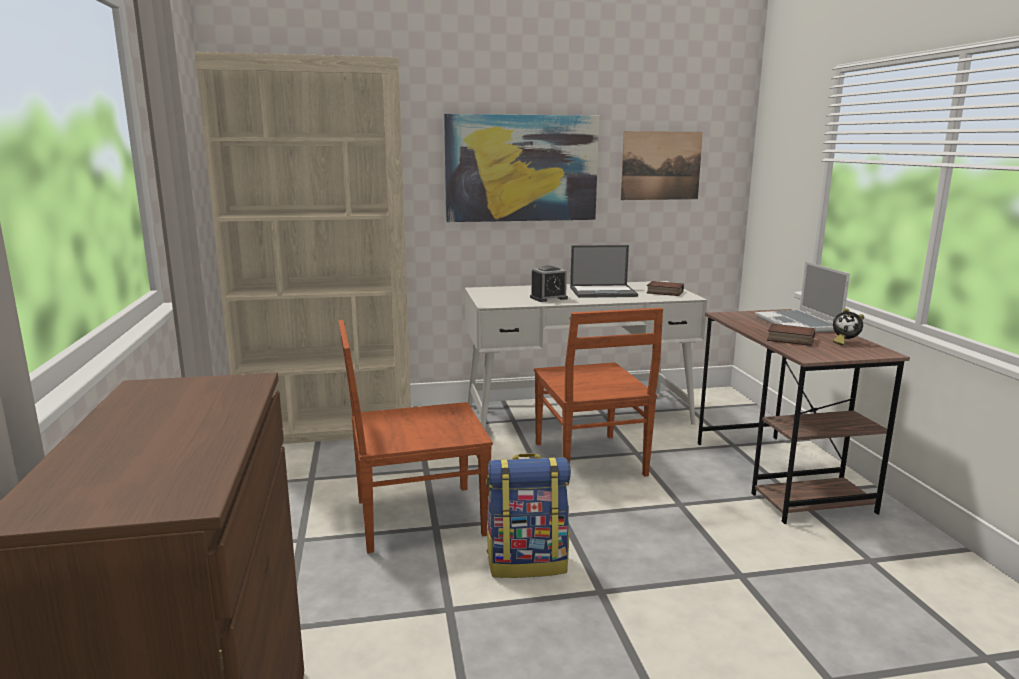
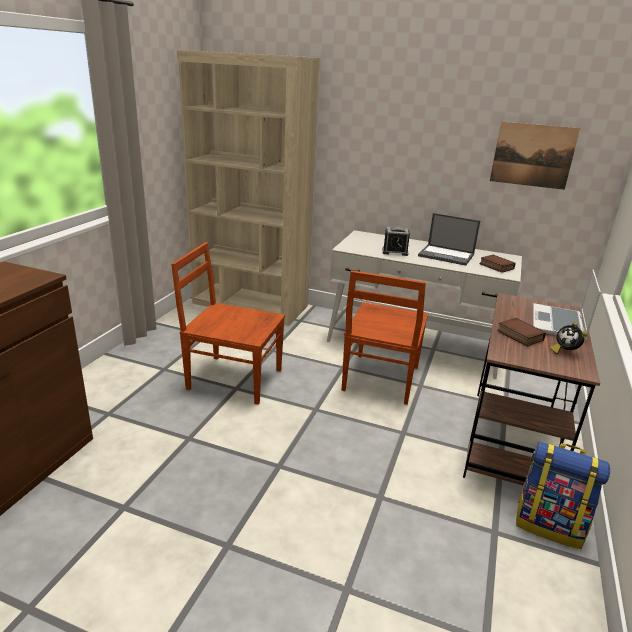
camera: 30 degrees right, 10 degrees up
(521, 168) = (408, 145): picture -> none
(527, 562) = (259, 430): backpack -> backpack (549, 525)

